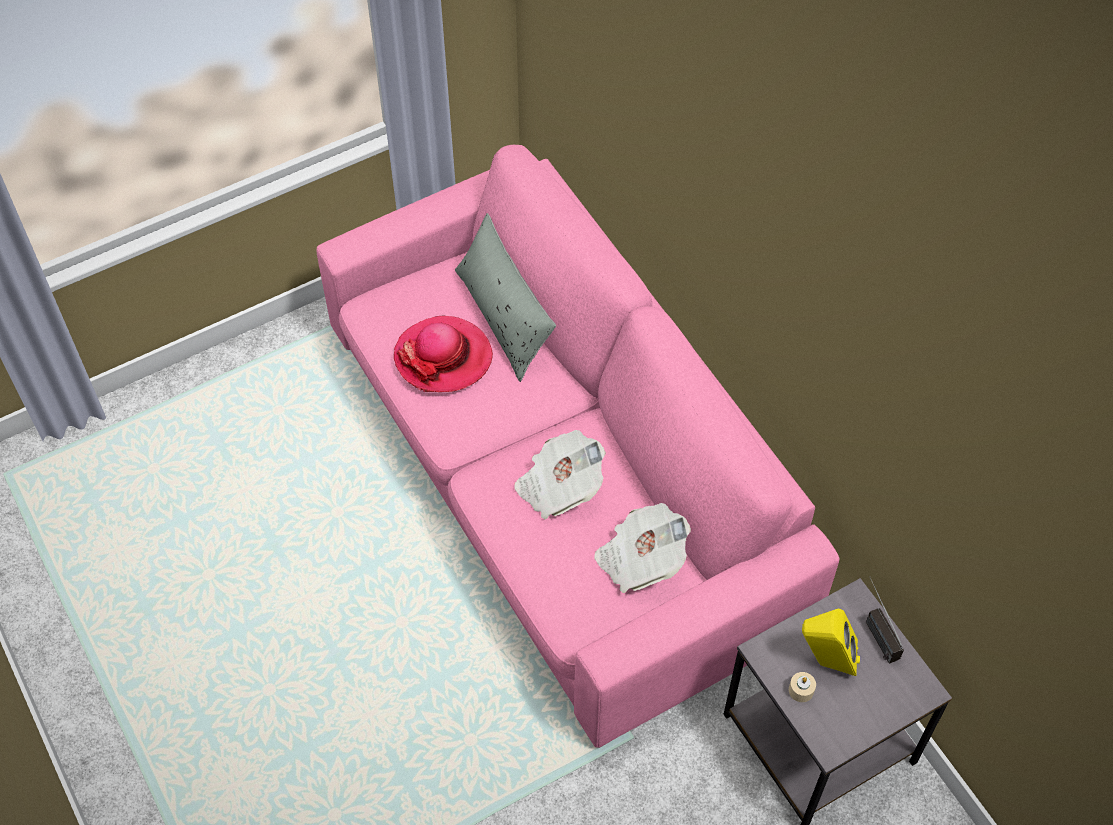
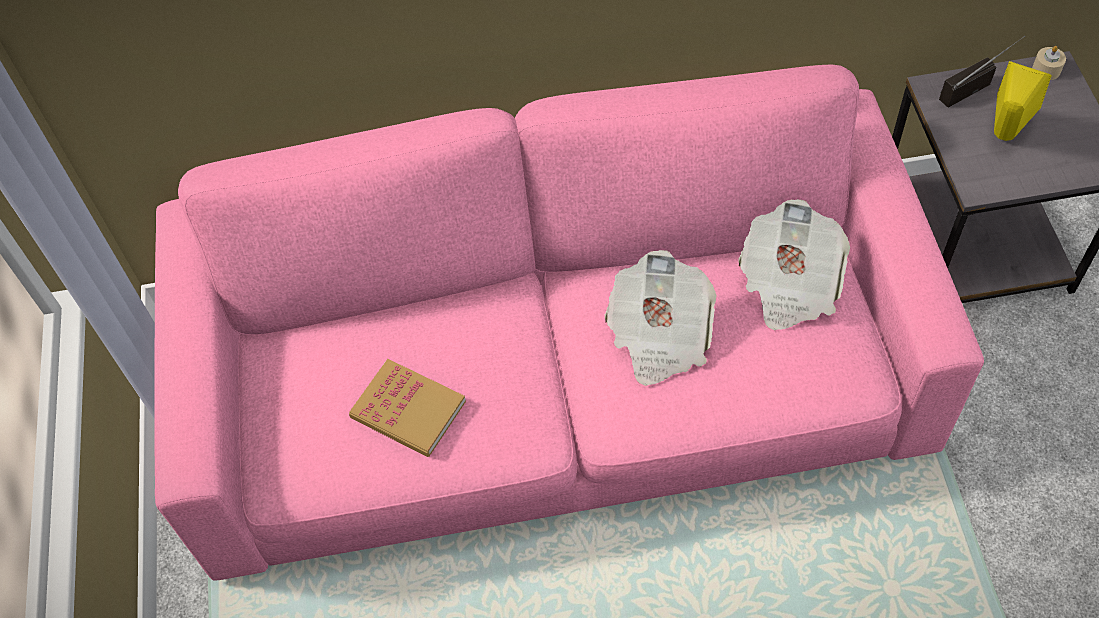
camera: 65 degrees left, 0 degrees up
(443, 357) = (408, 410): hat -> book
(504, 317) = (373, 328): grey pillow -> none
(801, 690) = (1034, 168): beige candle -> beige candle (1046, 70)
(874, 630) = (974, 85): radio -> radio turned 150 degrees clockwise

